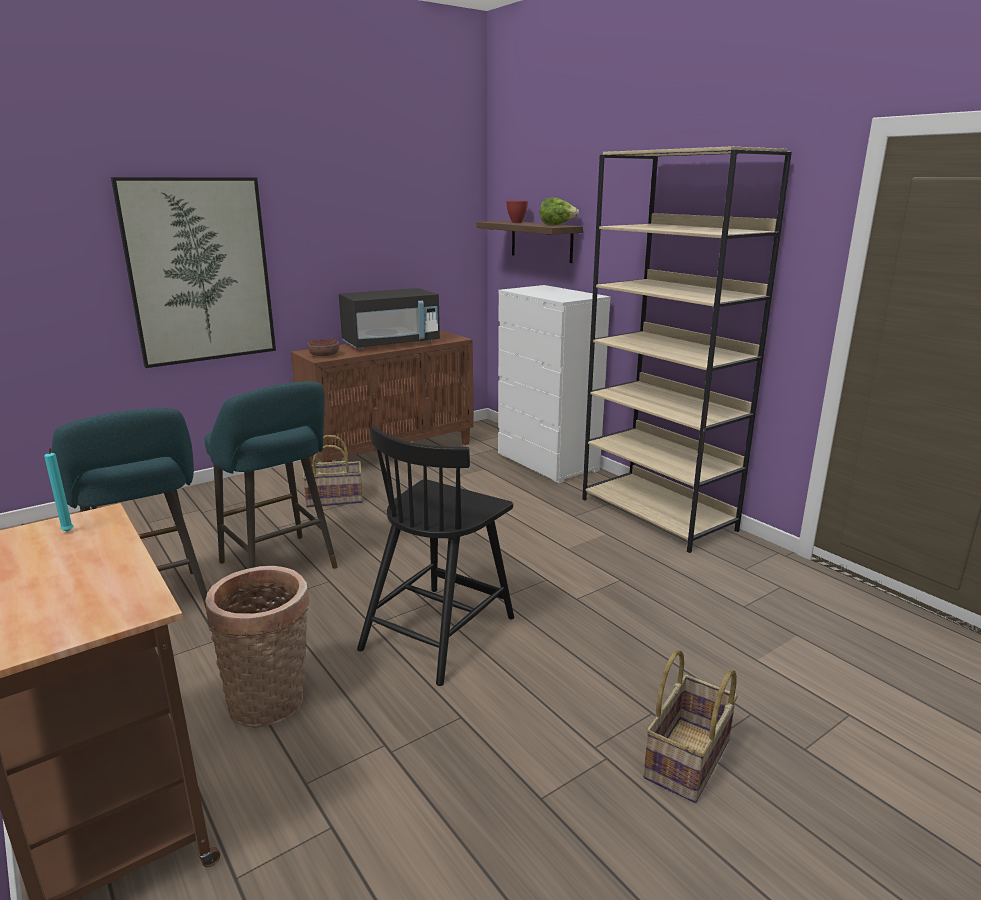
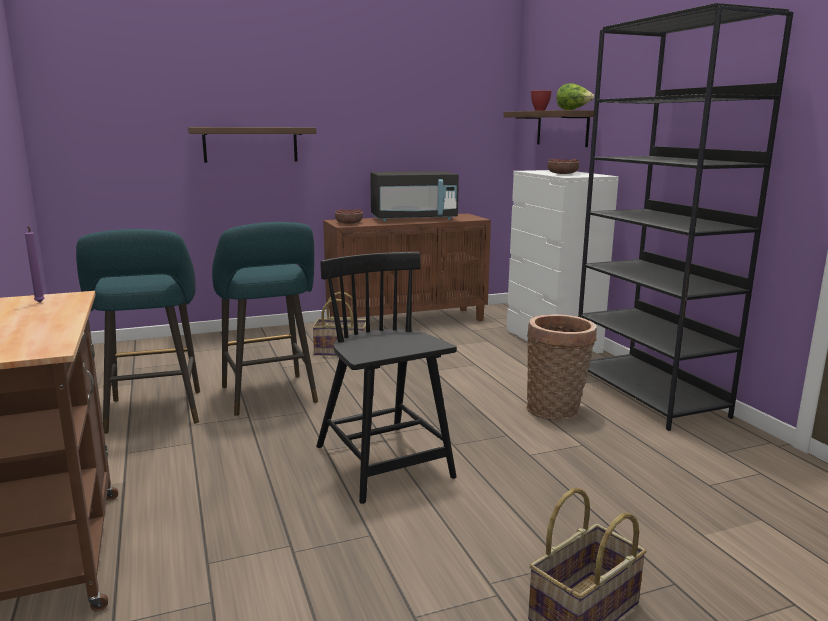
camera: 15 degrees right, 5 degrees down
(68, 532) = (39, 303): turquoise candle -> purple candle
(200, 271) = (250, 144): picture -> shelf
(272, 701) = (211, 495): basket -> basket (556, 410)
(439, 631) = (384, 463): black chair -> black chair turned 105 degrees clockwise
(554, 295) = (562, 174): none -> bowl
(658, 514) = (648, 395): beige bookcase -> black bookcase

